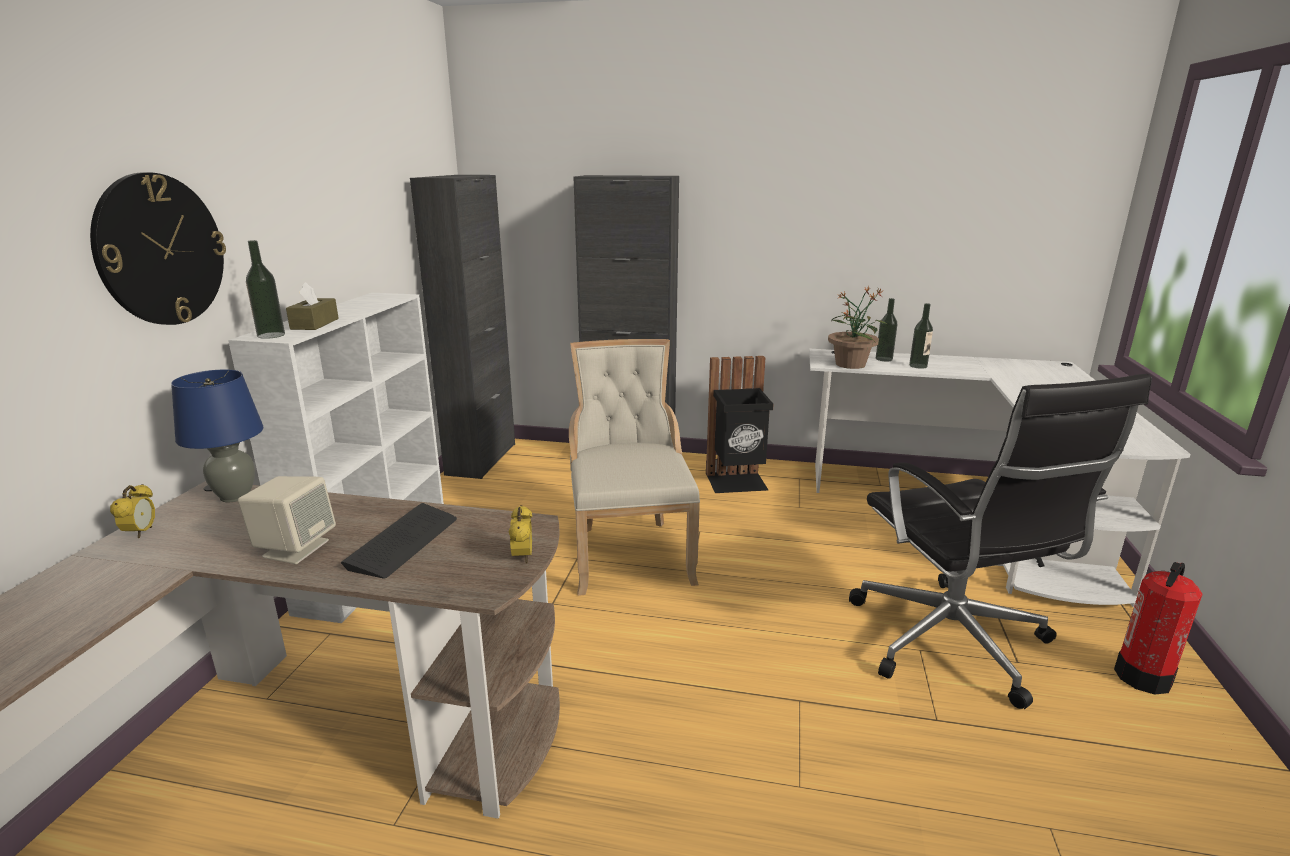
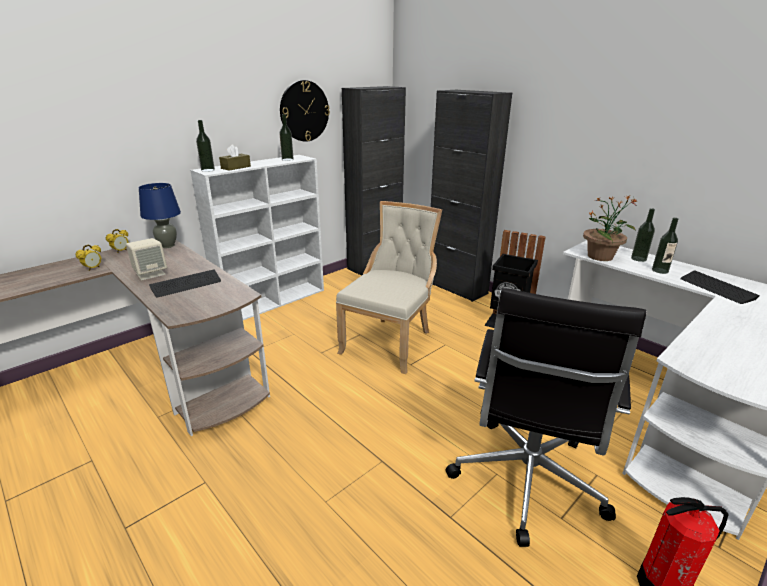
camera: 35 degrees right, 5 degrees up
(160, 250) = (155, 121): wall clock -> wall clock (304, 111)
(374, 301) = (287, 159): none -> bottle
(523, 557) = (214, 308): alarm clock -> alarm clock (93, 268)
(982, 371) = (717, 288): none -> keyboard

